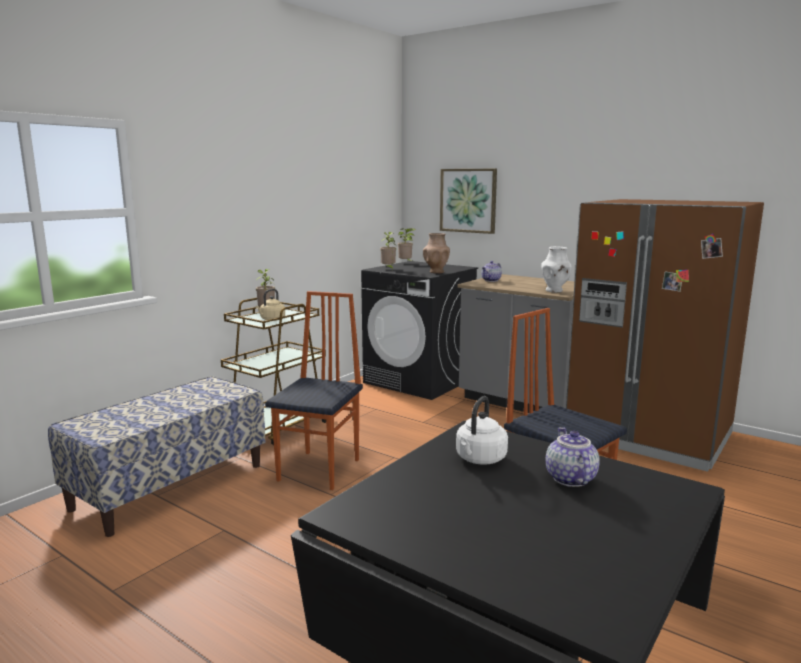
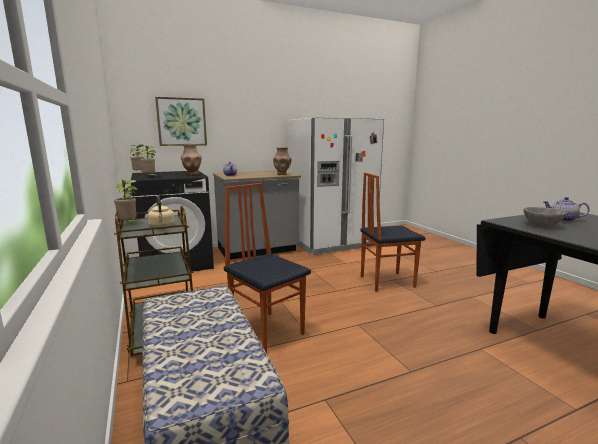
camera: 60 degrees left, 0 degrees up
(479, 459) = (542, 225): white kettle -> grey bowl
(554, 291) = (282, 174): white vase -> brown vase
(648, 435) = (331, 243): brown fridge -> white fridge

